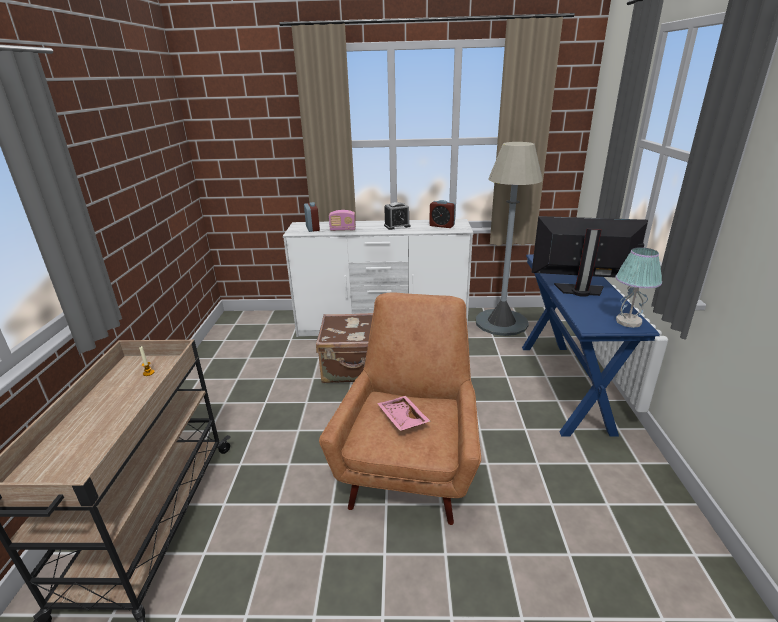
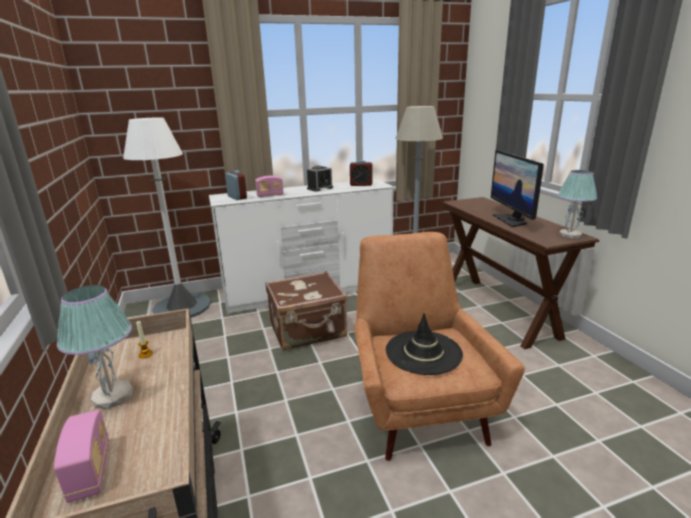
camera: 20 degrees left, 5 degrees down
(54, 457) = (91, 472): none -> radio
(104, 403) = (113, 396): none -> table lamp
(264, 322) = (182, 307): none -> white floor lamp
(401, 419) = (423, 352): pink tray -> black hat
(563, 385) = (497, 310): blue console table -> brown console table
(580, 290) = (512, 220): monitor -> monitor turned 90 degrees counterclockwise

